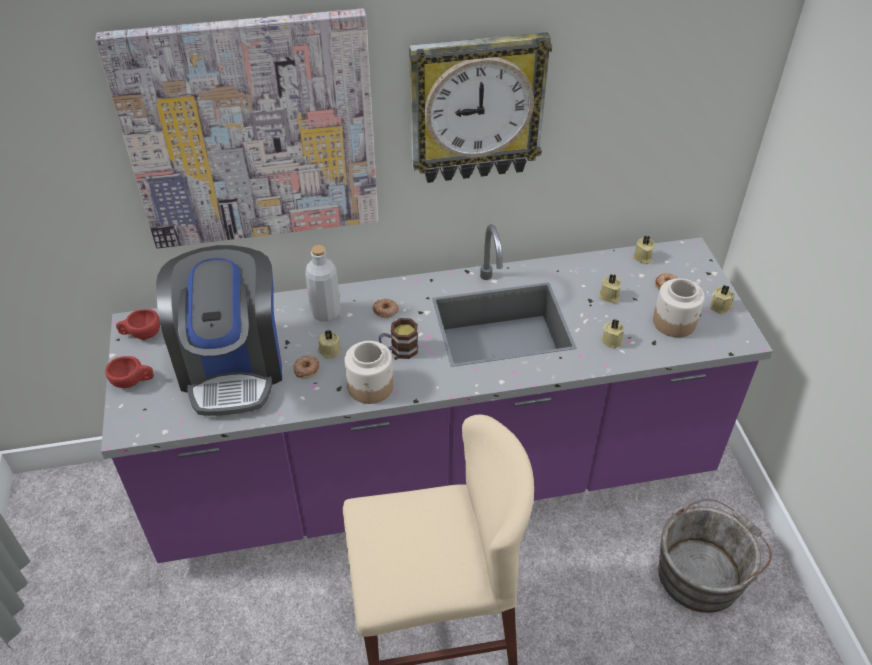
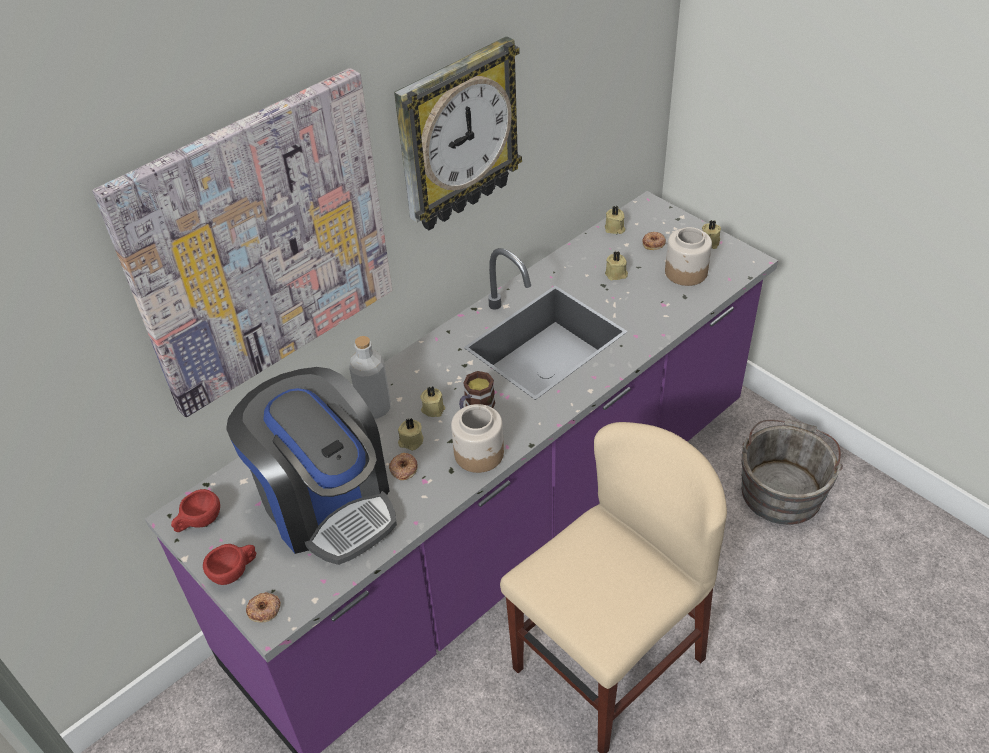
camera: 30 degrees left, 0 degrees up
(385, 310) = (430, 379): donut -> donut (264, 609)
(612, 340) = (650, 310): beige candle -> beige candle (433, 408)

